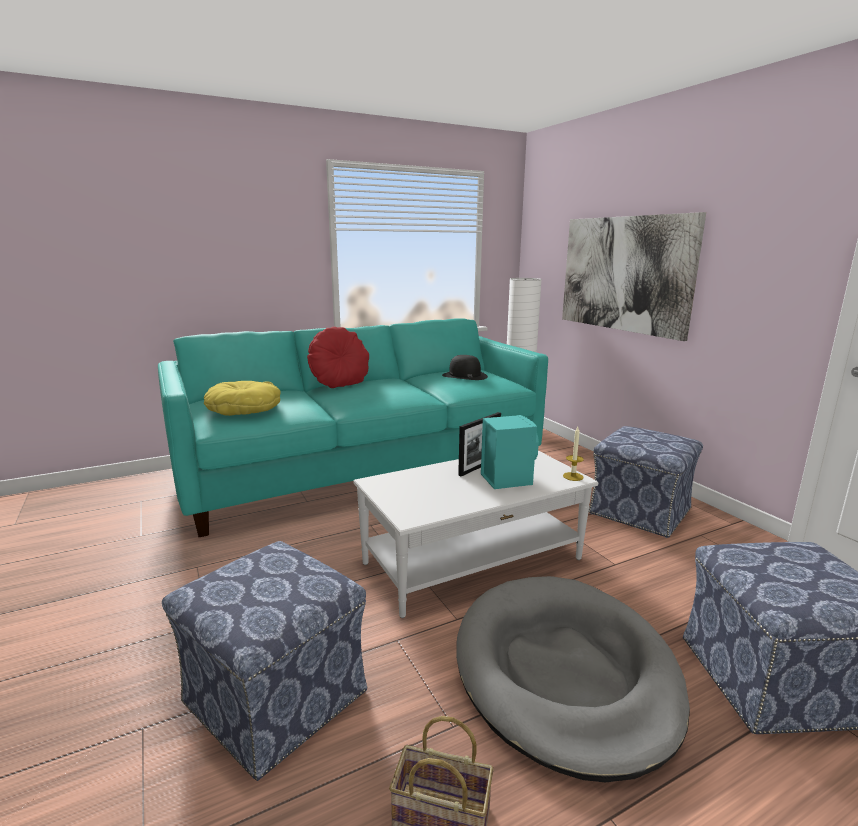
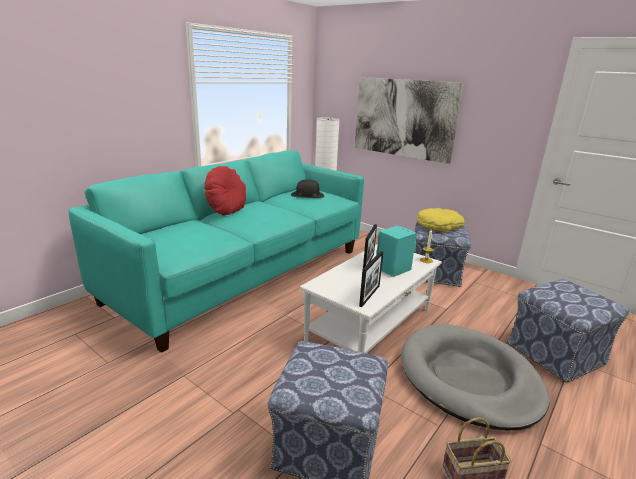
camera: 25 degrees left, 5 degrees up
(245, 409) = (177, 242): yellow pillow -> yellow pillow (438, 226)
(431, 506) = (369, 295): none -> picture frame

